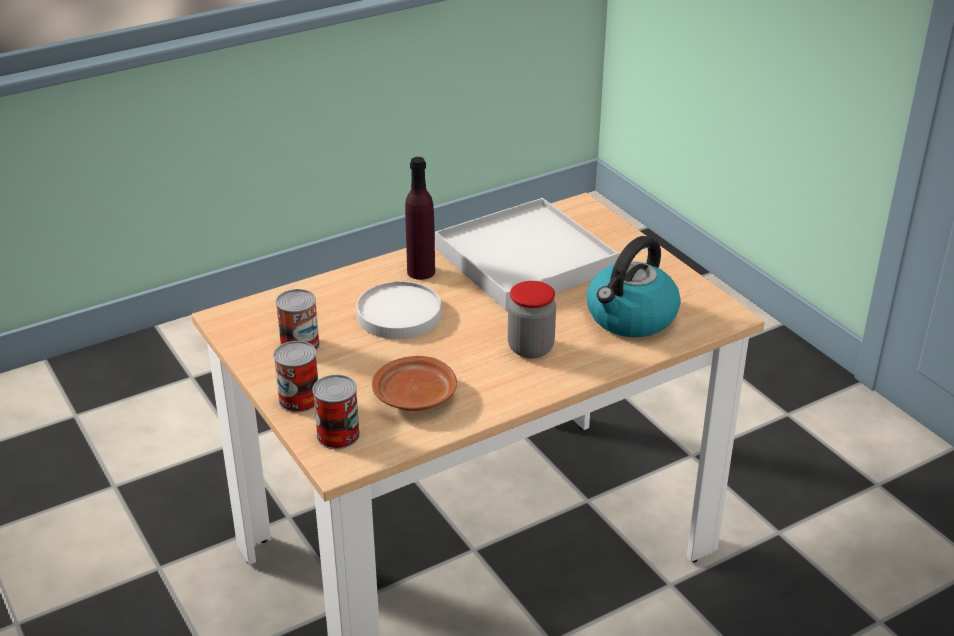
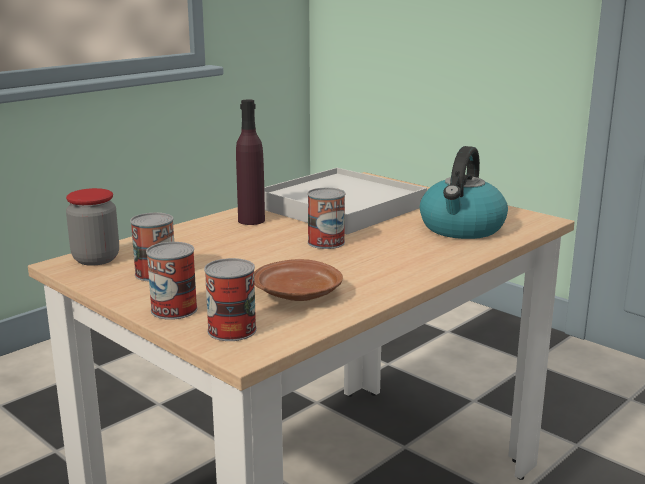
camera: 15 degrees left, 15 degrees down
(398, 315) = (246, 246): white plate -> none
(478, 321) = (326, 242): none -> can
(530, 348) = (388, 253): jar -> jar (96, 259)

